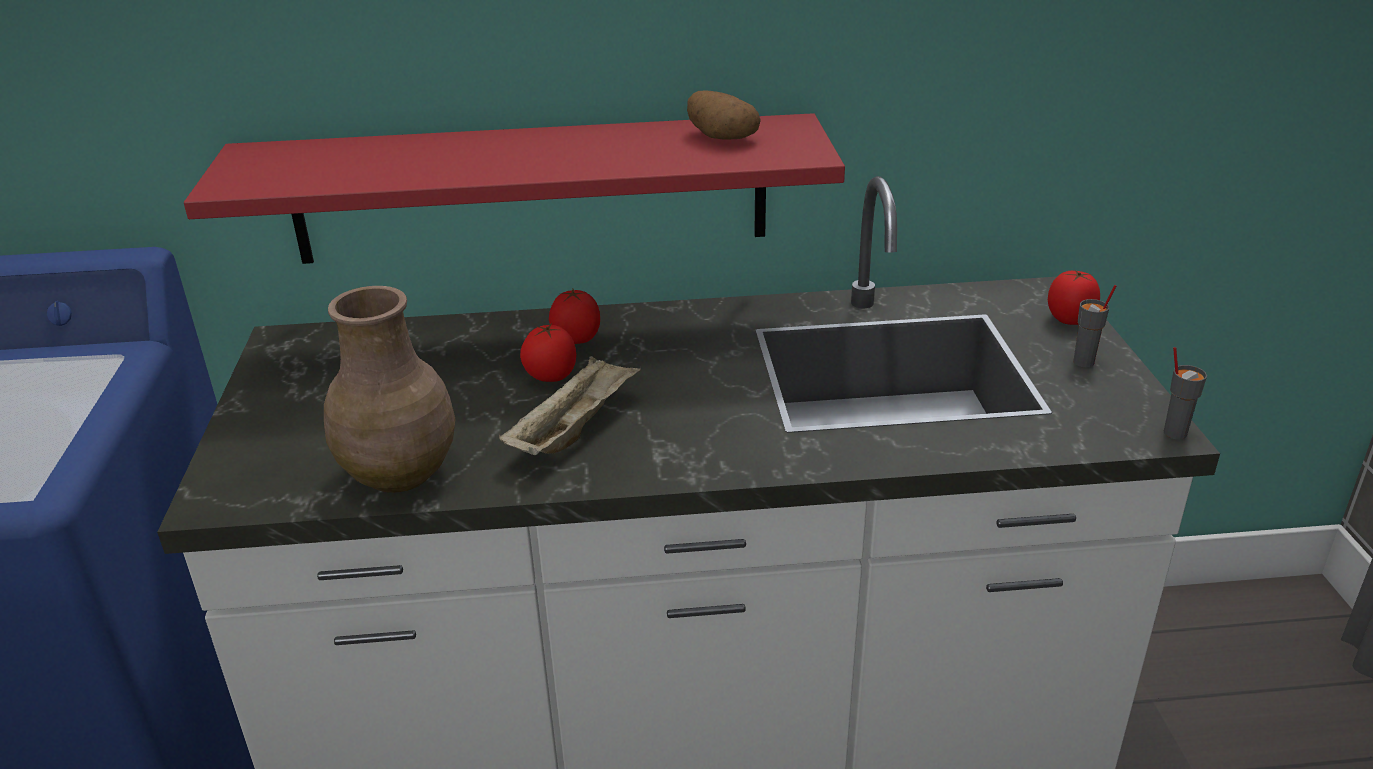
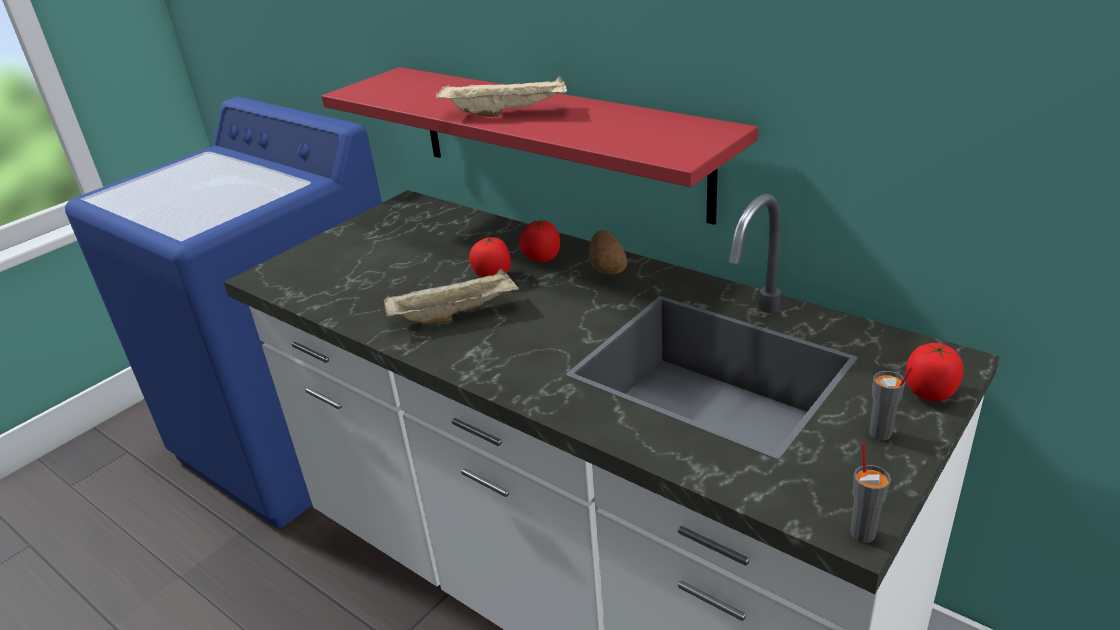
camera: 45 degrees right, 0 degrees up
(401, 474) = (344, 300): brown vase -> none
(524, 160) = (507, 113): none -> beige tray
(720, 137) = (650, 127): potato -> potato (607, 267)

